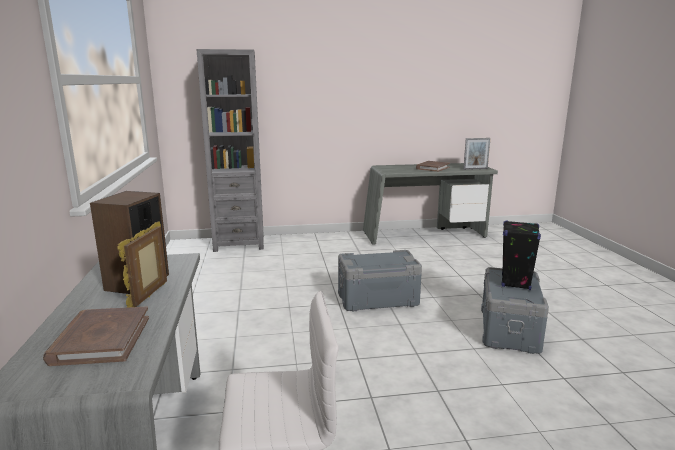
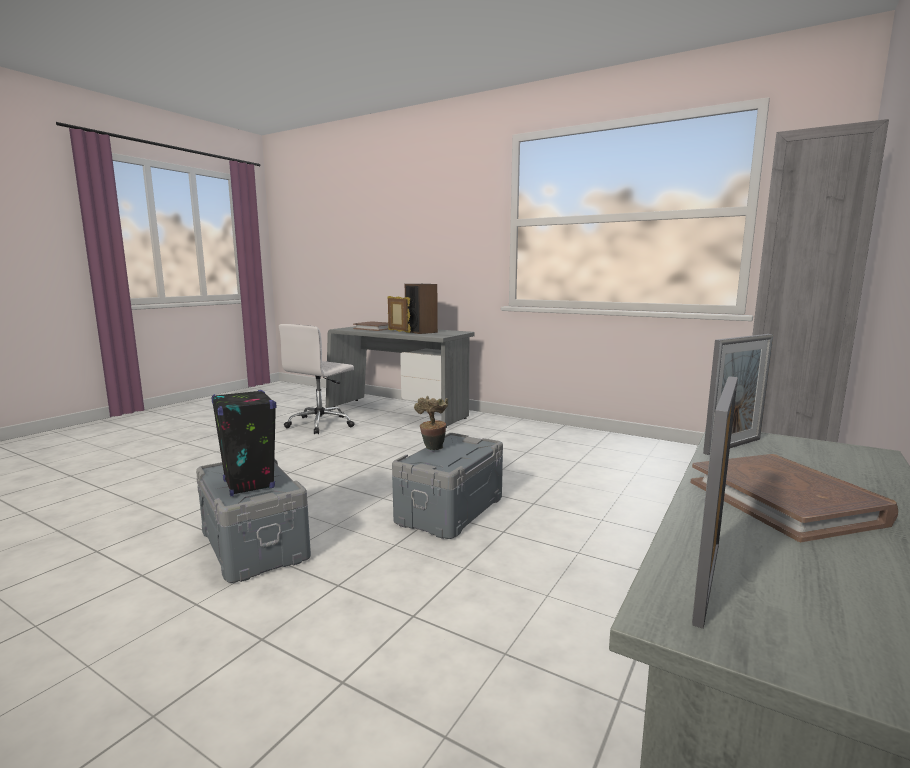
camera: 130 degrees right, 5 degrees down
(382, 265) = (432, 449): none -> potted plant
(402, 171) = (732, 446): none -> picture frame

